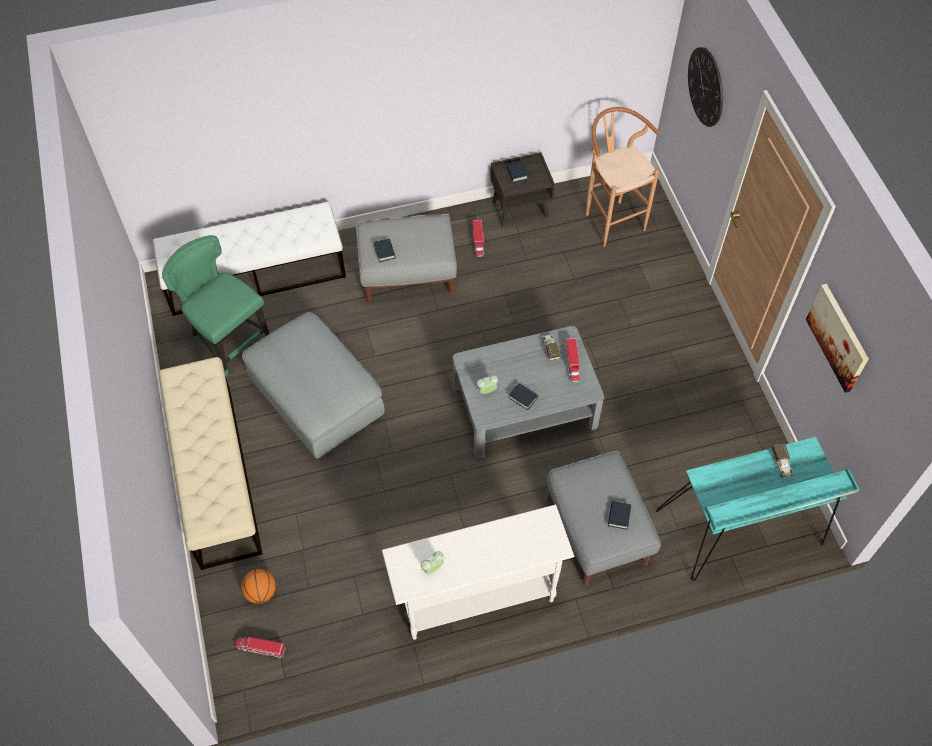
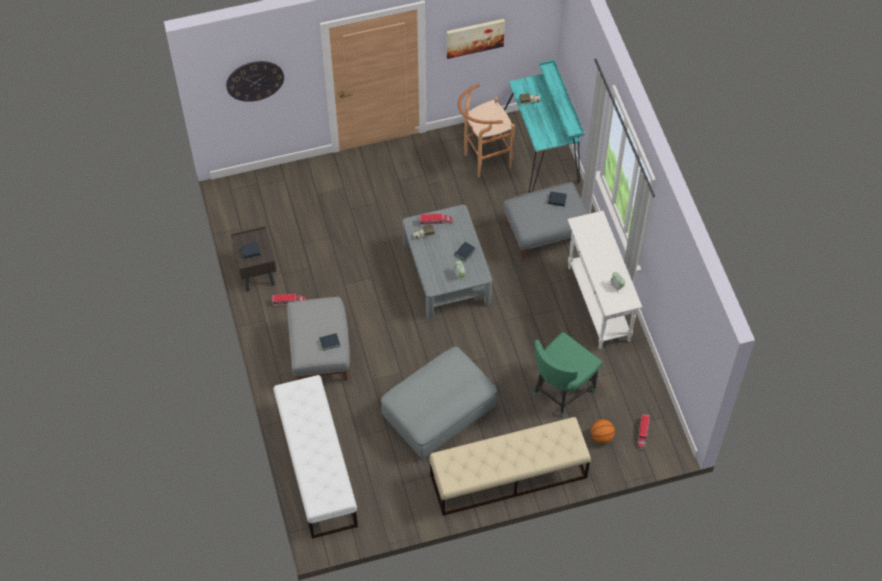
camera: 90 degrees left, 0 degrees up
(229, 340) = (384, 480): green chair -> green chair (561, 392)
(610, 219) = (270, 209): brown stool -> brown stool (483, 161)

